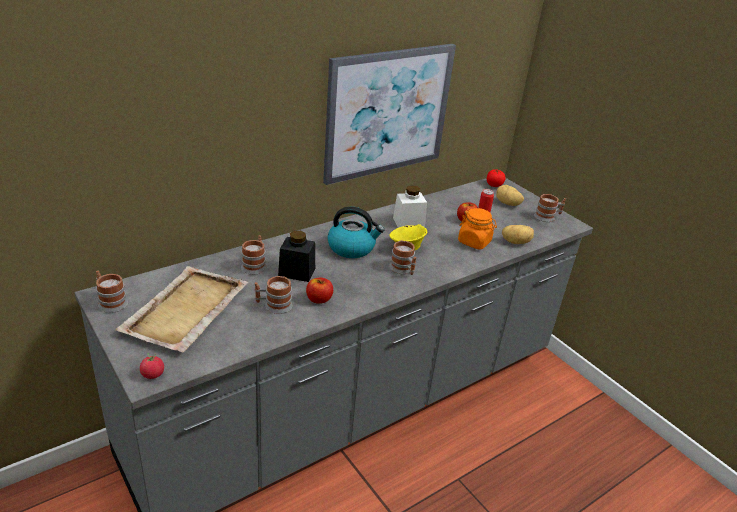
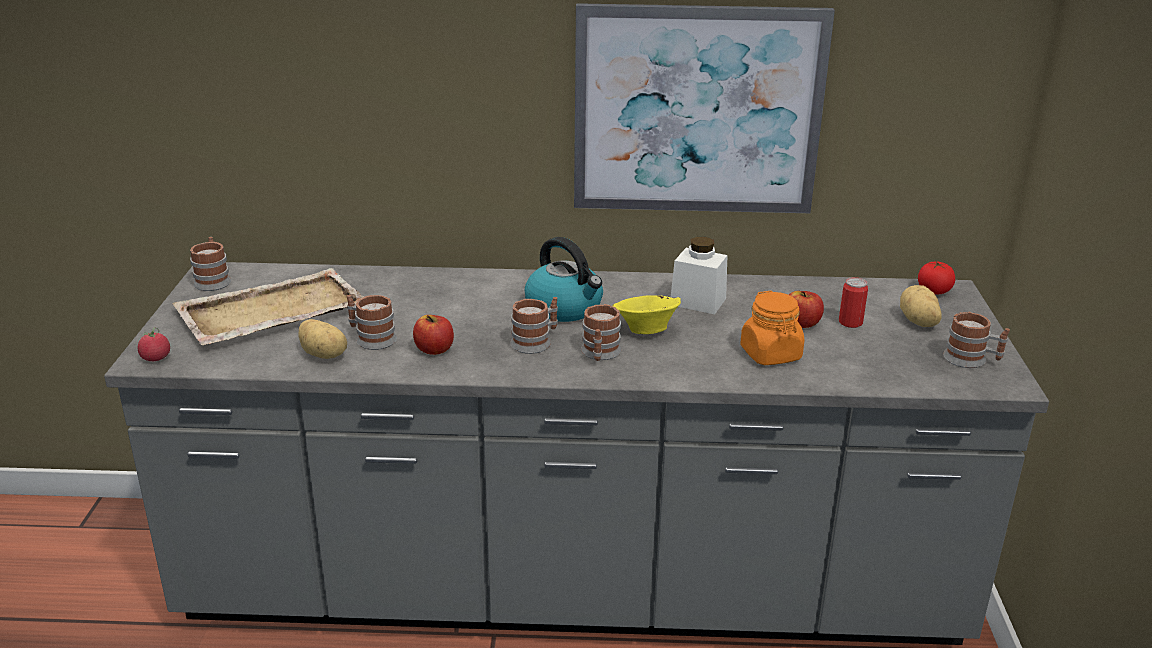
camera: 40 degrees right, 5 degrees down
(255, 265) = (412, 291): mug -> mug (536, 341)
(297, 272) = (451, 313): black jar -> none
(515, 242) = (848, 375): potato -> potato (324, 354)

